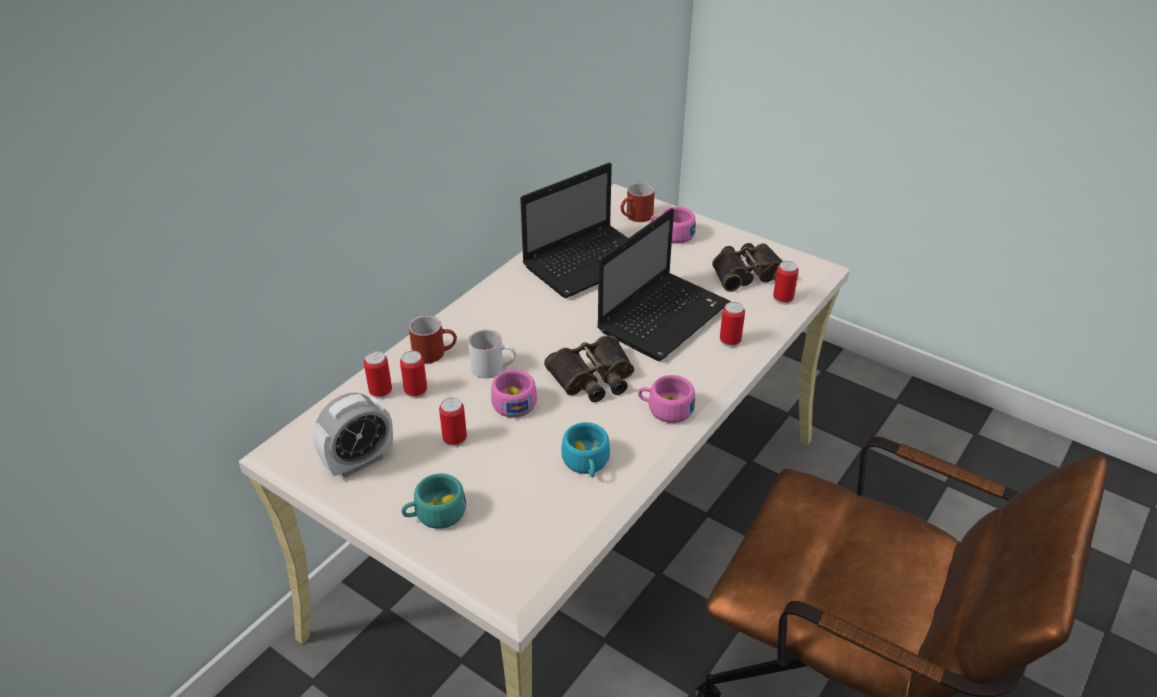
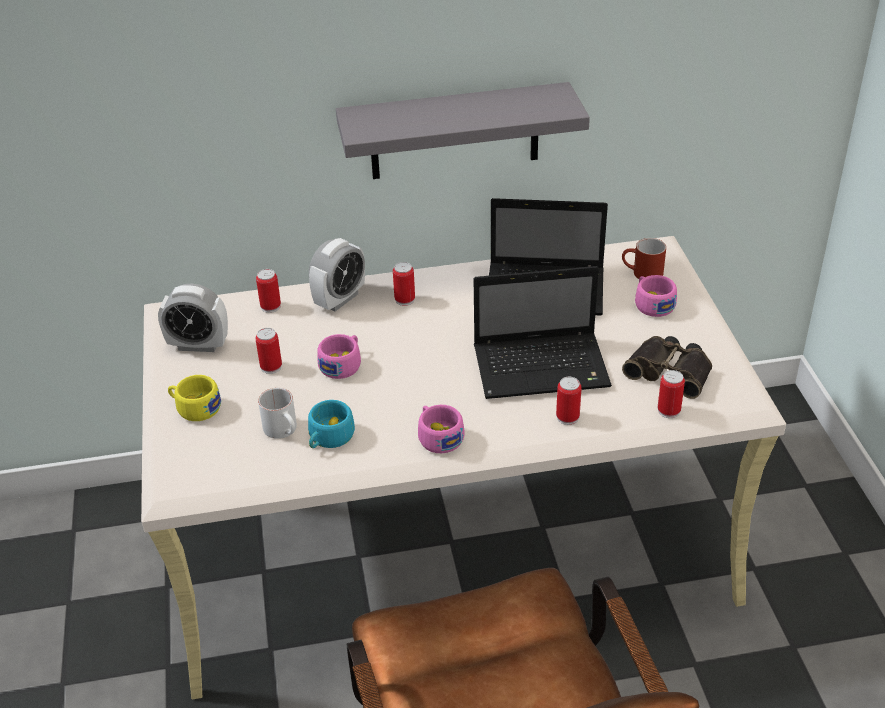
camera: 45 degrees right, 0 degrees up
(416, 391) = (292, 319): can -> can (404, 300)
(435, 353) = (340, 299): red mug -> alarm clock
(435, 514) = (194, 407): turquoise cup -> yellow cup
(469, 145) = (454, 132): none -> grey shelf
(494, 368) = (362, 333): white mug -> white mug (284, 430)
(593, 378) = (420, 381): binoculars -> none

